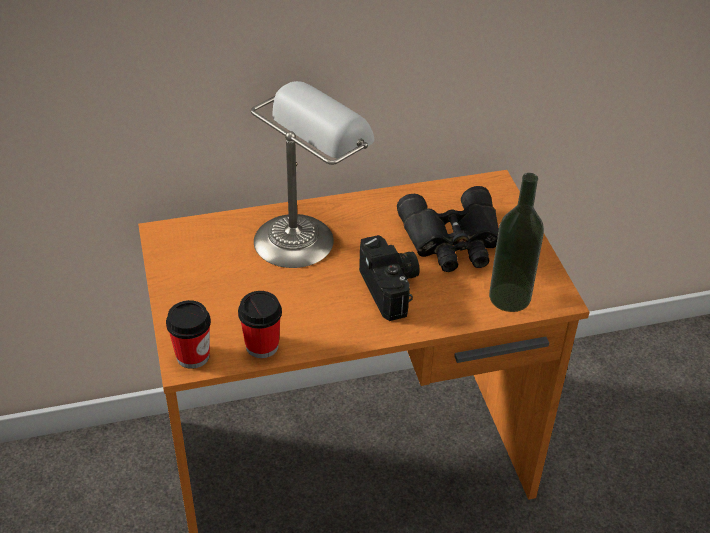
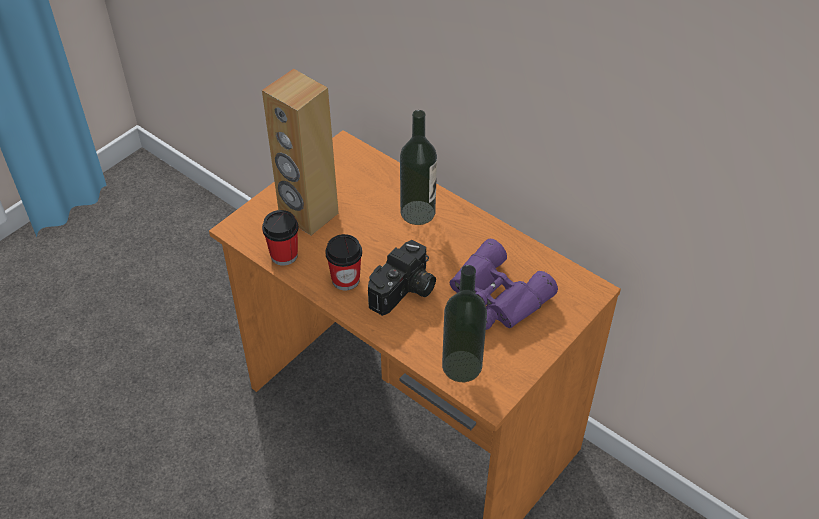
camera: 55 degrees right, 5 degrees up
(193, 356) = (246, 228): cup -> cup (345, 280)
(226, 302) = (308, 214): none -> brown speaker
(305, 231) = (418, 212): white table lamp -> bottle
(453, 241) = (493, 299): black binoculars -> purple binoculars

